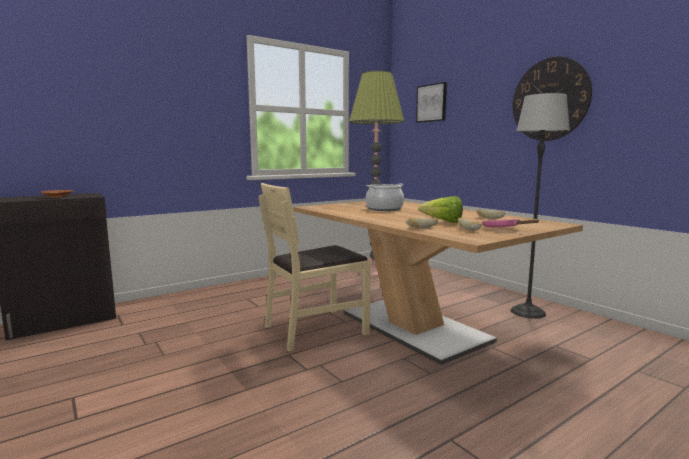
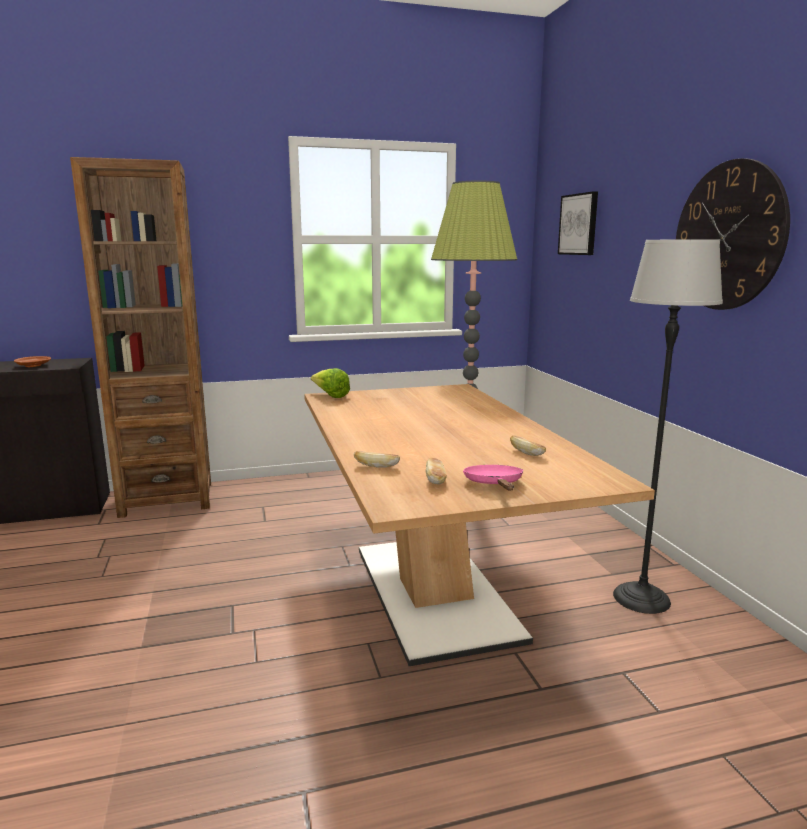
camera: 20 degrees right, 5 degrees up
(165, 303) = (167, 499): none -> brown bookcase
(315, 329) = (300, 571): beige chair -> none
(384, 209) = (413, 411): cooking pot -> none
(443, 222) = (435, 455): lettuce -> lettuce (330, 396)

